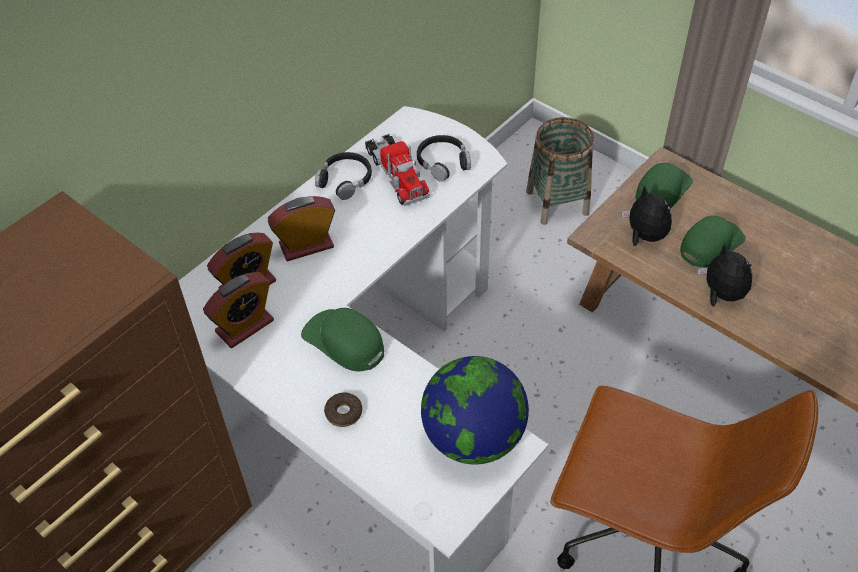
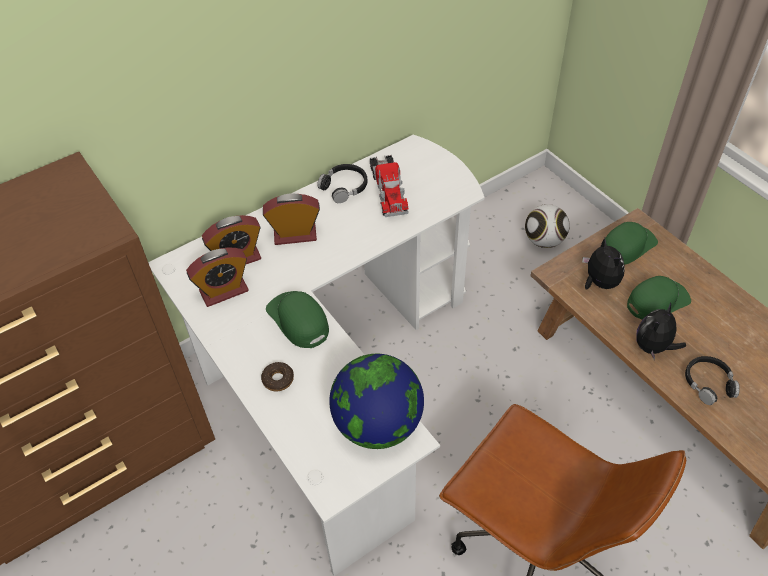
camera: 15 degrees right, 0 degrees up
(443, 162) = (430, 186): black headphones -> black headphones (708, 383)
(557, 202) = (544, 240): basket -> football
(721, 294) = (653, 347): plush toy -> plush toy turned 120 degrees counterclockwise

